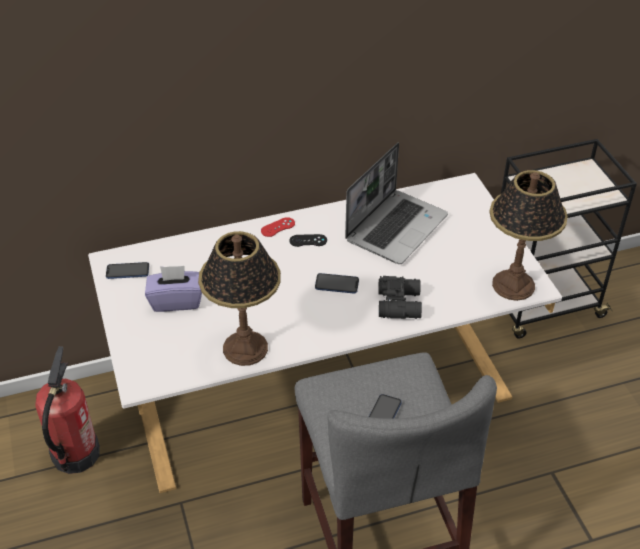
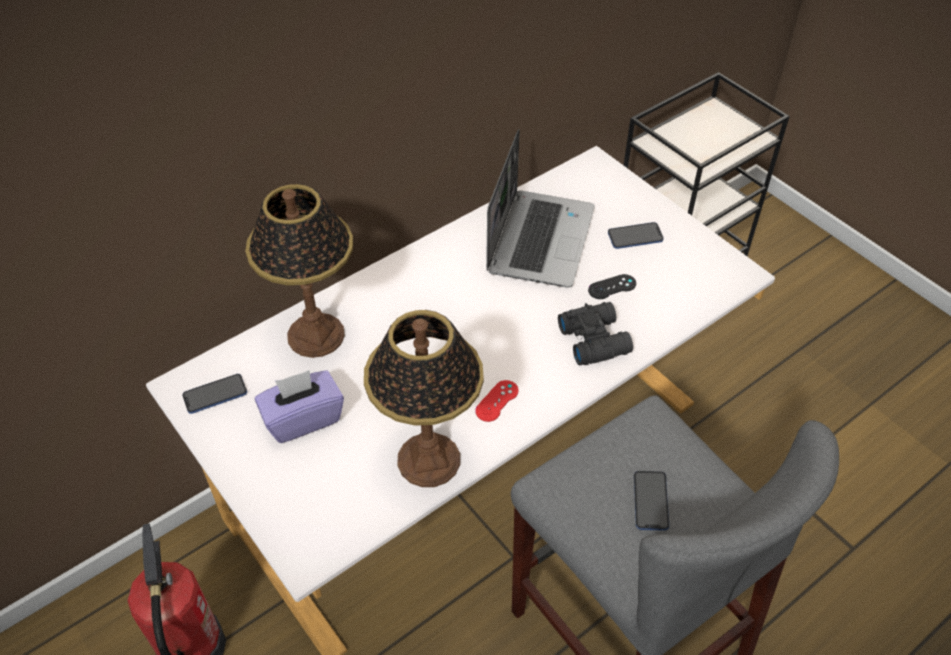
camera: 20 degrees left, 5 degrees up
(278, 227) = (391, 277): red game controller -> red game controller (497, 401)
(308, 240) = (439, 285): black game controller -> black game controller (612, 287)
(337, 284) = (504, 335): phone -> phone (635, 237)
(514, 285) = (715, 277): table lamp -> table lamp (317, 335)

